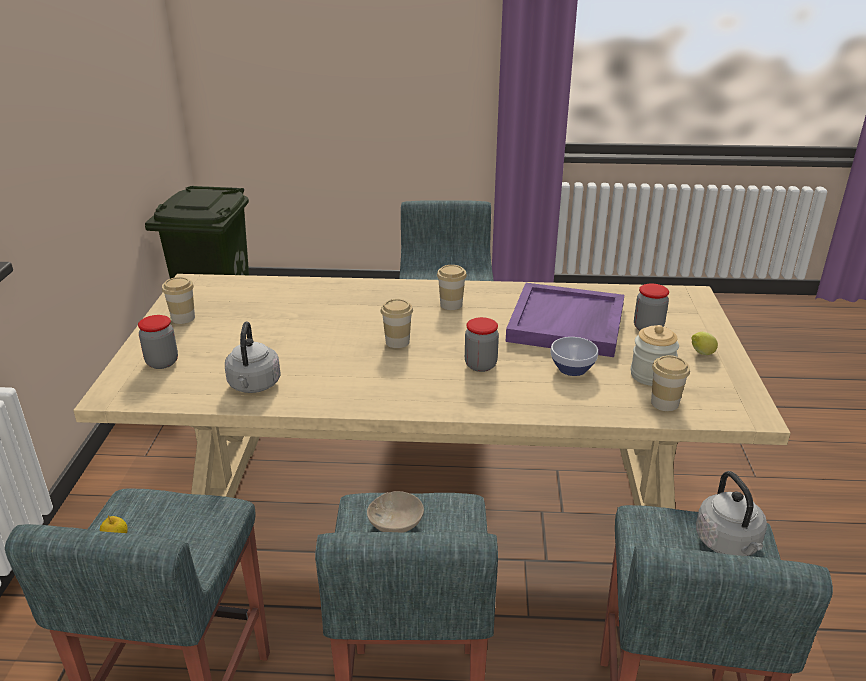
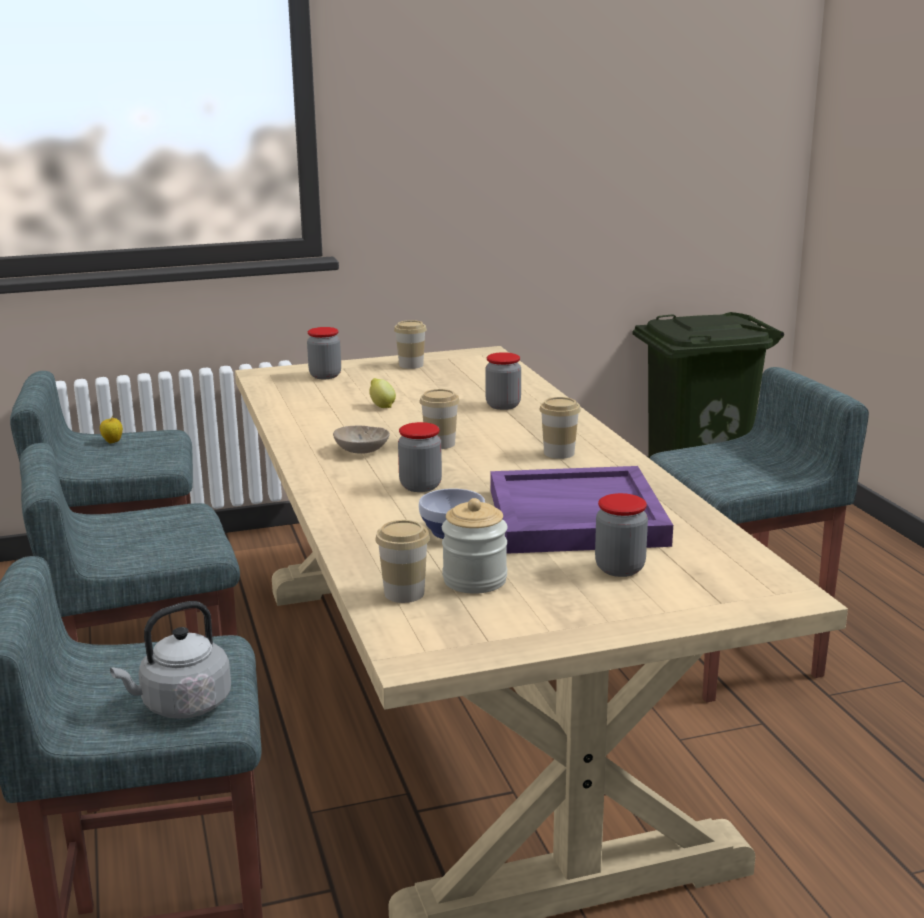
camera: 70 degrees right, 10 degrees down
(254, 385) = (307, 409): grey kettle -> none
(333, 302) = (503, 405): none -> jar
(396, 524) = (164, 528): beige bowl -> beige bowl (360, 450)
(701, 354) = (572, 611): lemon -> lemon (381, 406)

